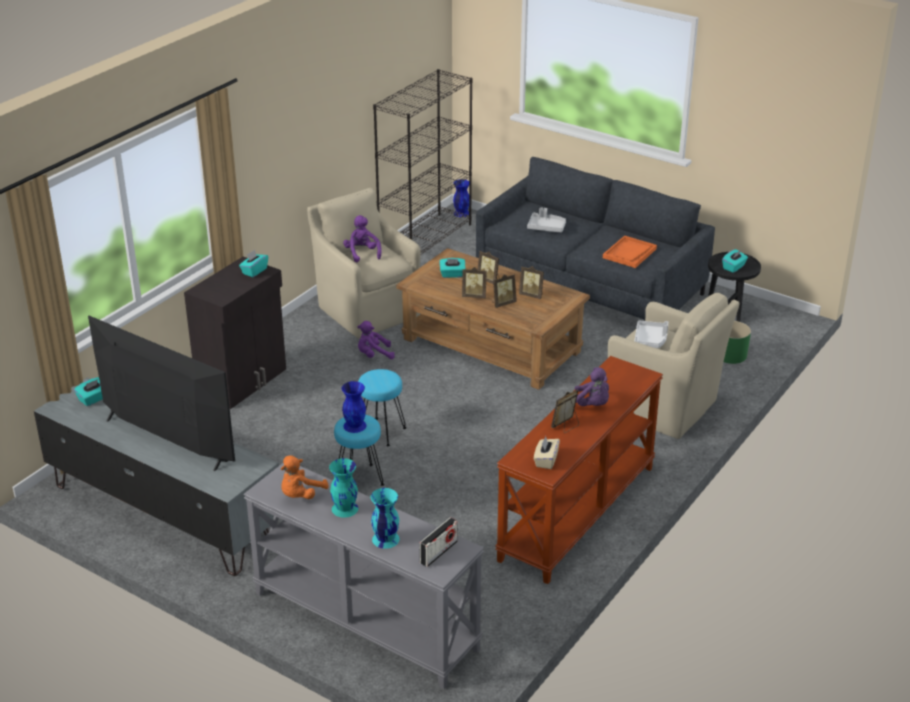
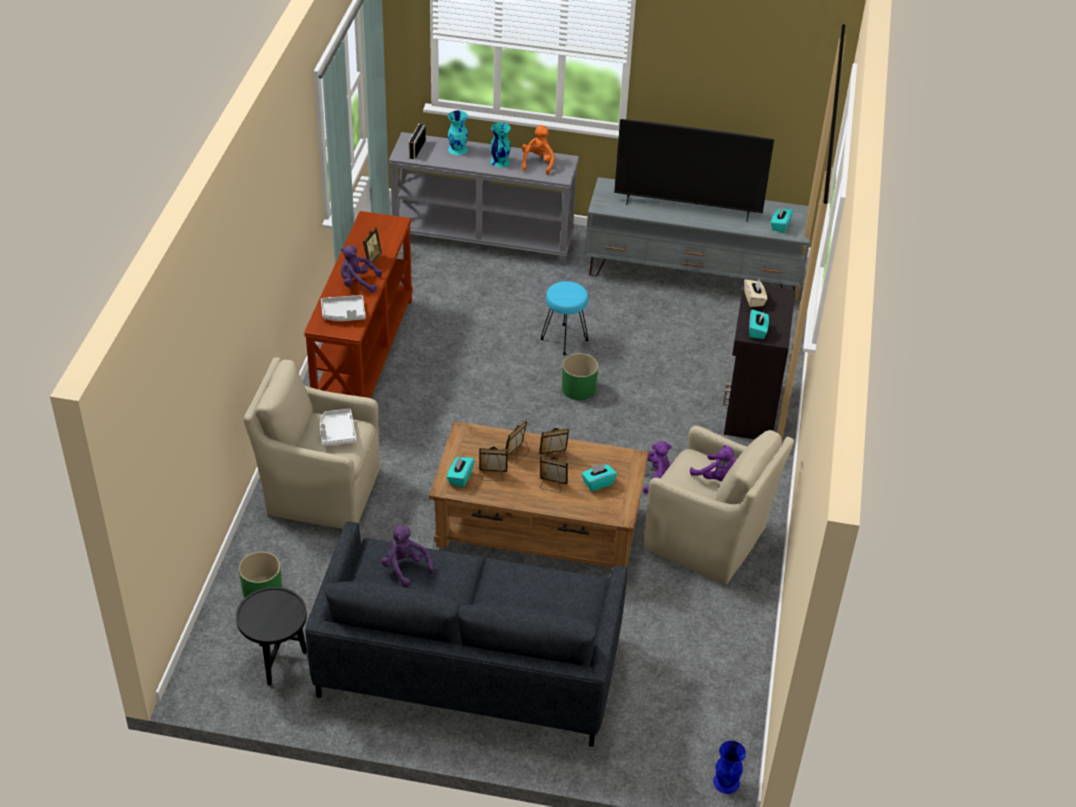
camera: 155 degrees right, 10 degrees up
(355, 425) = (568, 291): blue vase -> none
(381, 432) = (579, 389): turquoise stool -> green planter
(425, 239) = (734, 699): black bookcase -> none
(546, 227) = (530, 589): grey tray -> grey tray (343, 314)
(546, 460) = (373, 227): beige tissue box -> beige tissue box (754, 299)
(629, 253) = (405, 567): orange tray -> purple plush toy
(734, 267) = (270, 608): turquoise tissue box -> turquoise tissue box (460, 477)

